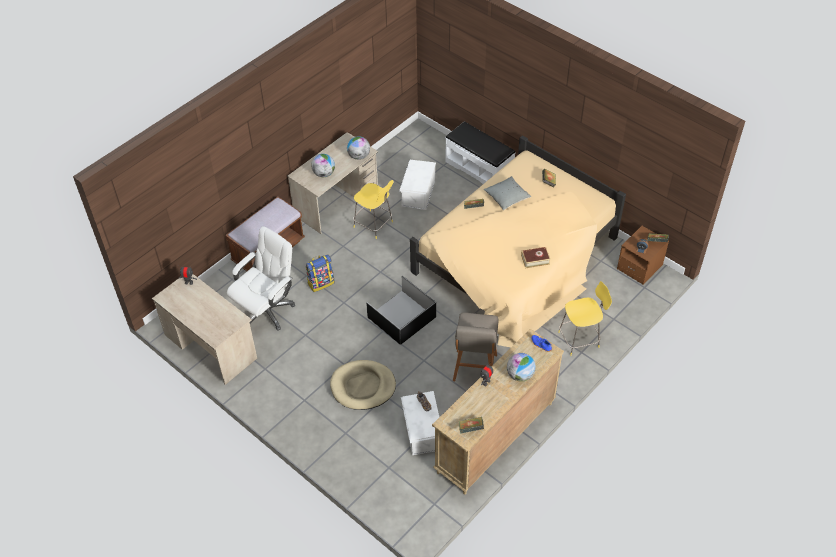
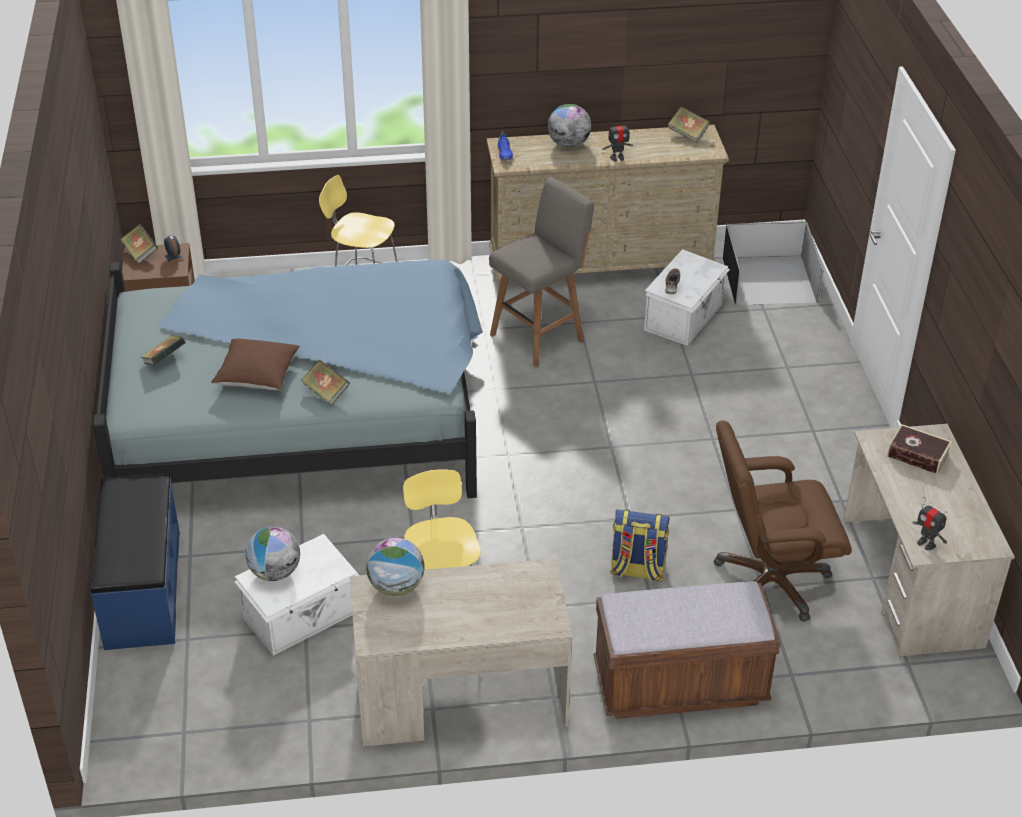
camera: 140 degrees left, 10 degrees down
(267, 310) = (769, 582): white office chair -> brown office chair
(324, 174) = (499, 593): globe -> globe (275, 572)
(363, 386) = (712, 400): beige dog bed -> none
(402, 316) = (562, 448): black storage box -> black storage box (768, 280)
(479, 169) = (142, 589): white bench -> blue bench
(507, 198) = (257, 376): grey pillow -> brown pillow
(516, 261) = (304, 417): beige bed -> blue bed
(535, 260) = (348, 279): book -> book (917, 455)

